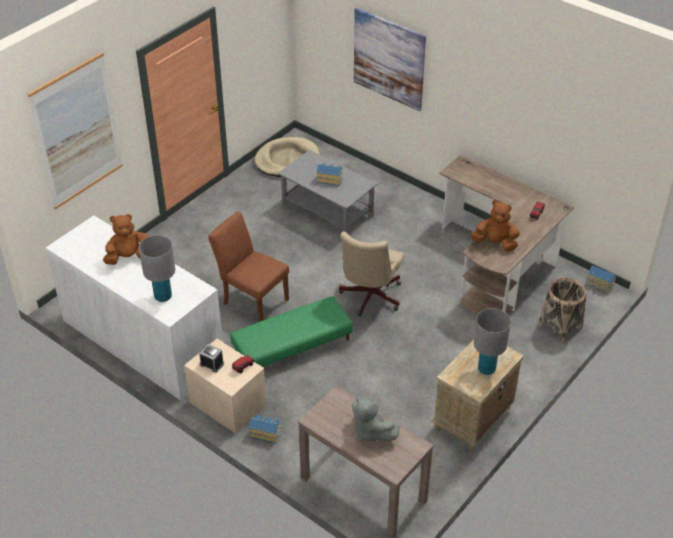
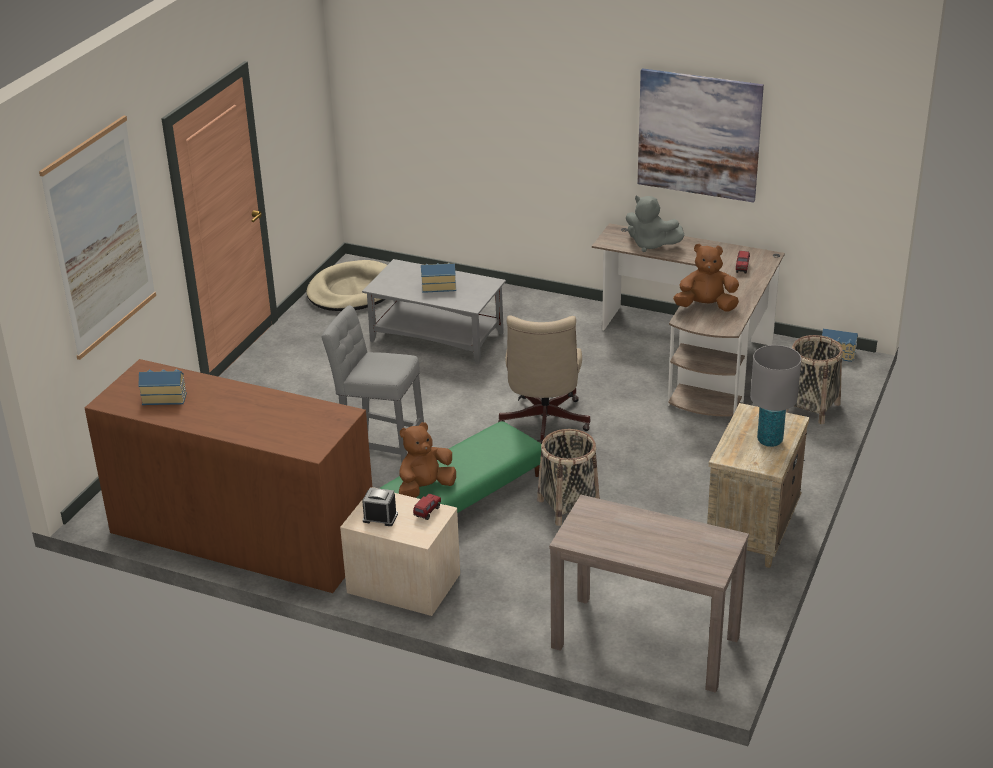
camera: 15 degrees left, 10 degrees down
(128, 258) = (217, 397): brown plush toy -> brown plush toy (425, 488)
(142, 341) = (242, 534): white dresser -> brown dresser
(163, 296) = (291, 431): grey table lamp -> none
(252, 300) = (380, 456): brown chair -> grey stool
(265, 433) = (475, 607): toy house -> toy house (164, 397)
(358, 369) = (568, 506): none -> basket
(371, 431) = (657, 536): grey plush toy -> grey plush toy (651, 244)
(389, 59) = (489, 110): picture -> picture (699, 135)

